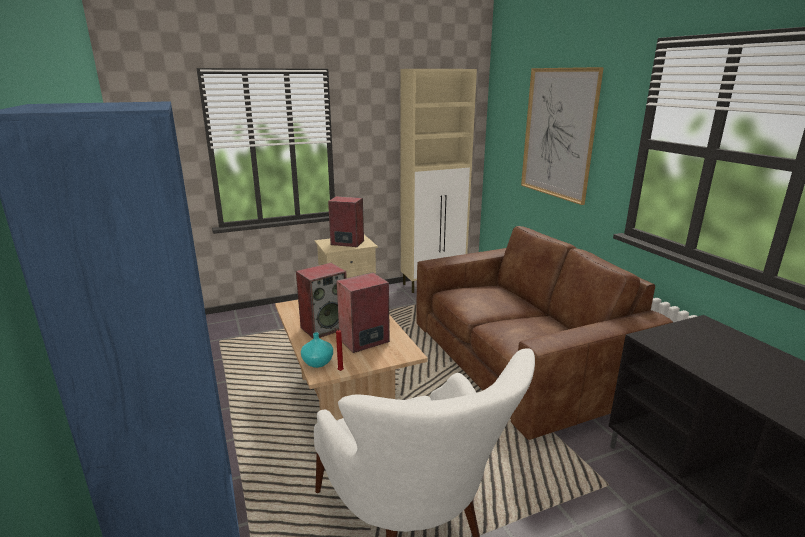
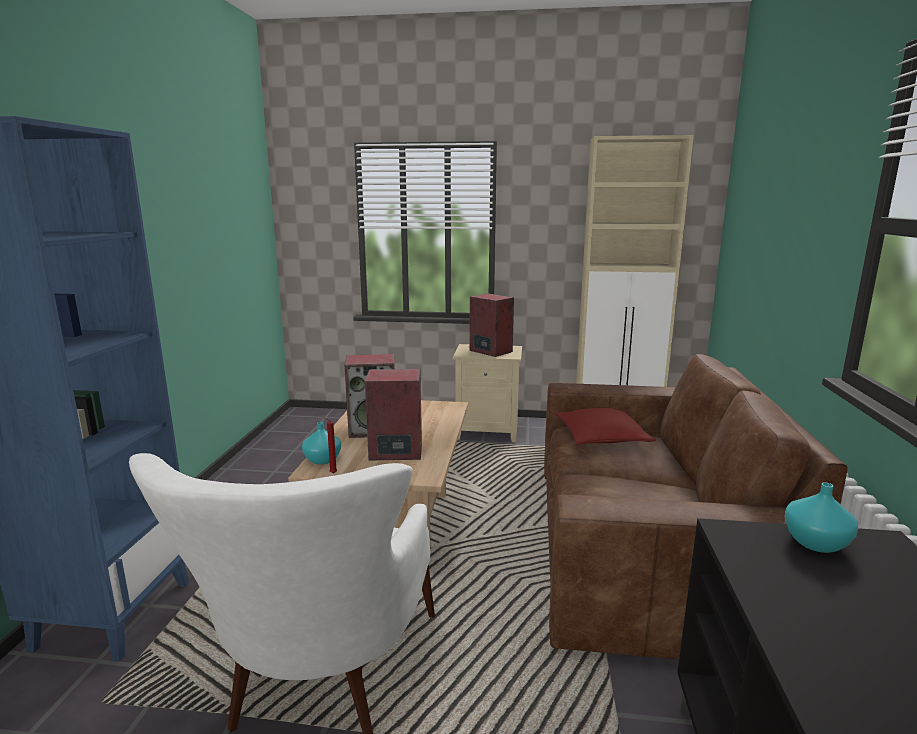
camera: 30 degrees right, 5 degrees down
(475, 294) = (601, 437): none -> red pillow
(558, 133) = (786, 221): picture -> none
(684, 332) = (817, 543): none -> turquoise vase

